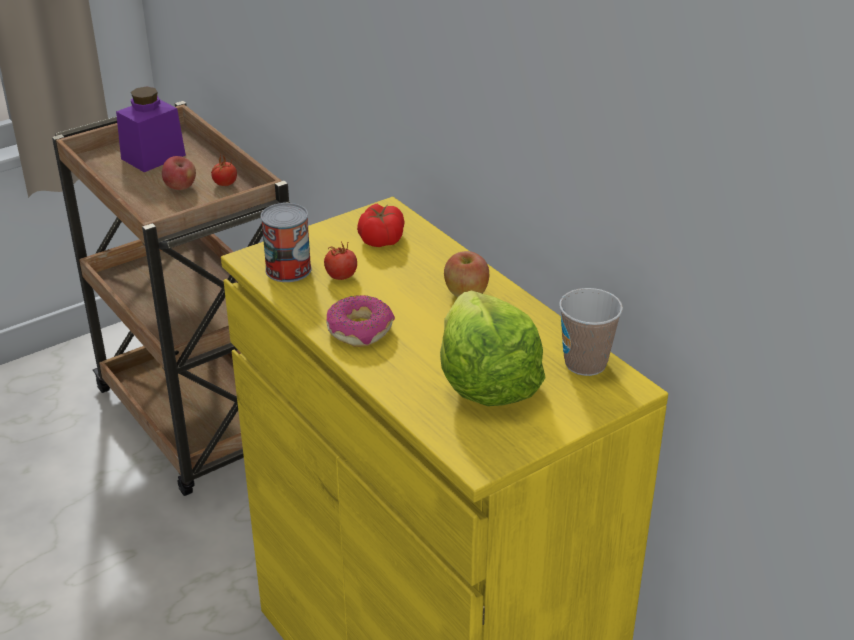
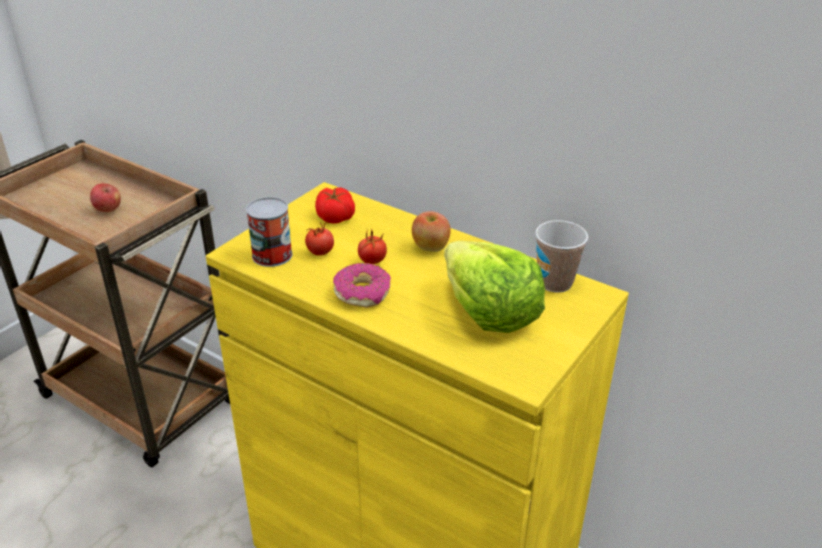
camera: 20 degrees left, 0 degrees up
(153, 157) = (71, 189): purple jar -> none
(225, 184) = (146, 201): tomato -> tomato (372, 261)

